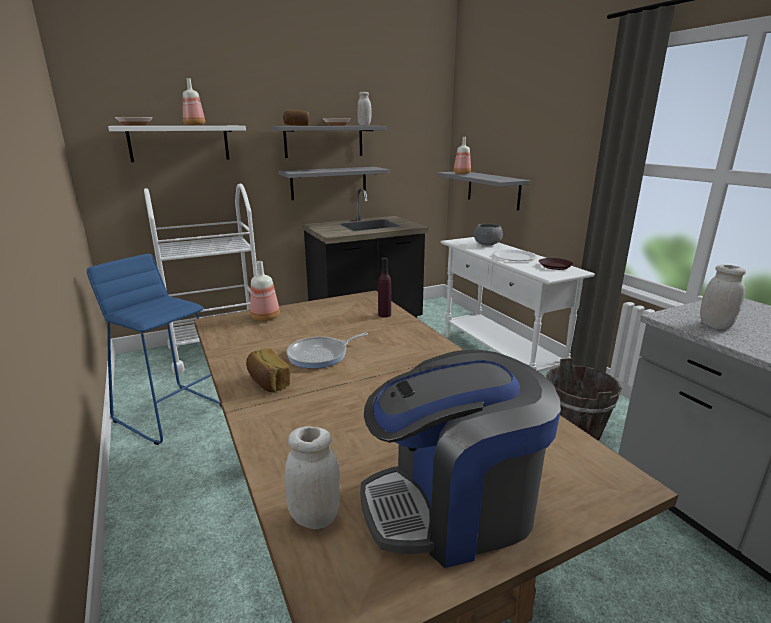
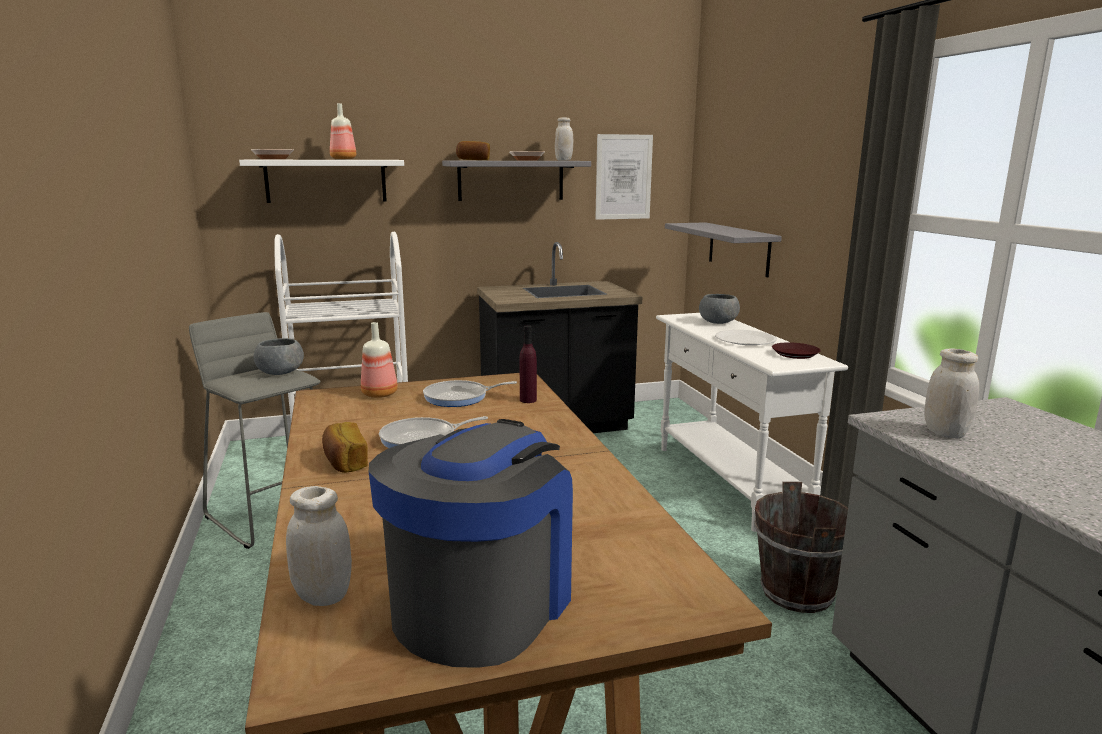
camera: 10 degrees right, 5 degrees down
(169, 302) = (280, 372): none -> grey bowl
(171, 413) = (274, 514): blue stool -> grey stool
(329, 183) = (516, 234): grey shelf -> none
(331, 316) = (459, 398): none -> frying pan
(405, 138) = (623, 177): none -> picture
(453, 506) = (482, 603): coffee machine -> coffee machine turned 120 degrees clockwise
(461, 174) = (695, 226): bottle -> none

